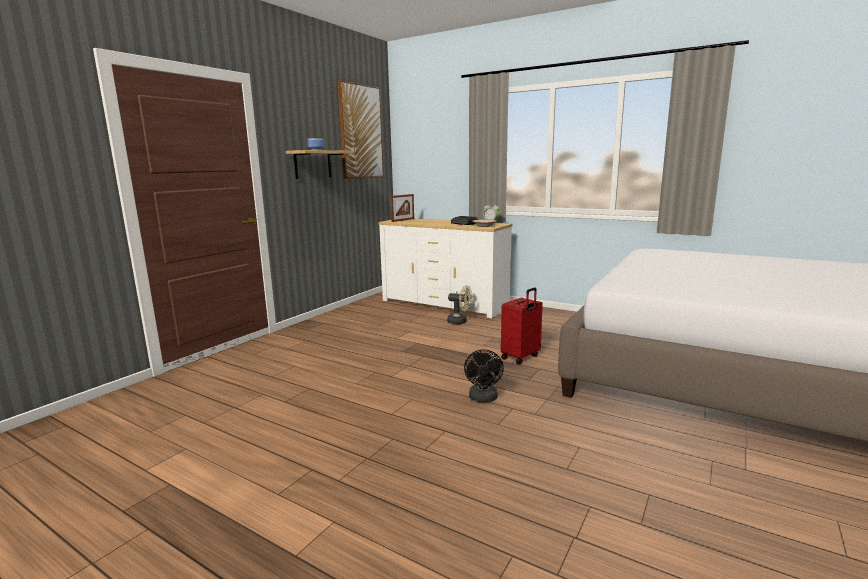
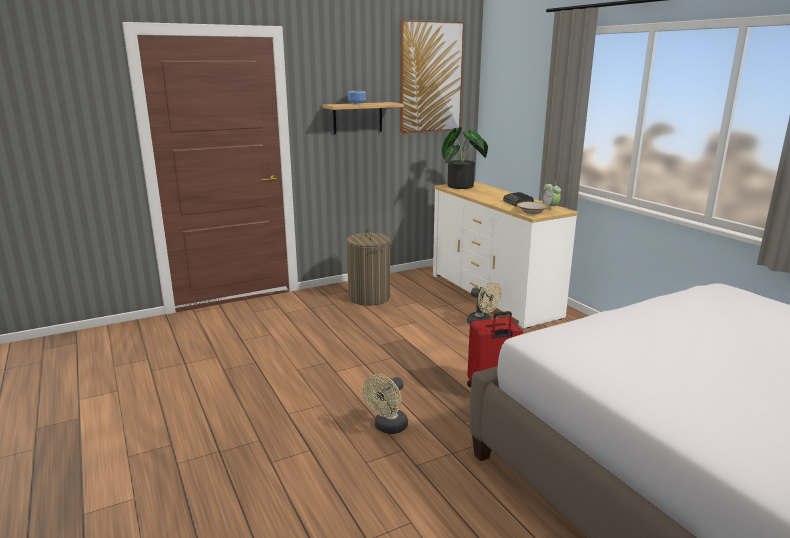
camera: 30 degrees right, 5 degrees up
(350, 323) = (369, 297): none -> laundry basket
(403, 220) = (463, 186): picture frame -> potted plant
(483, 399) = (388, 428): black fan -> beige fan

